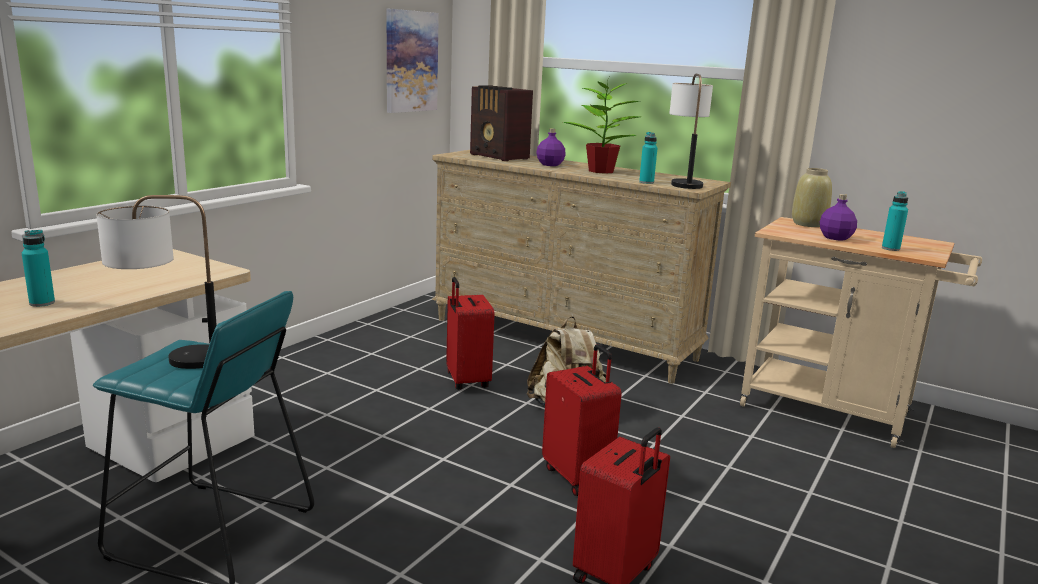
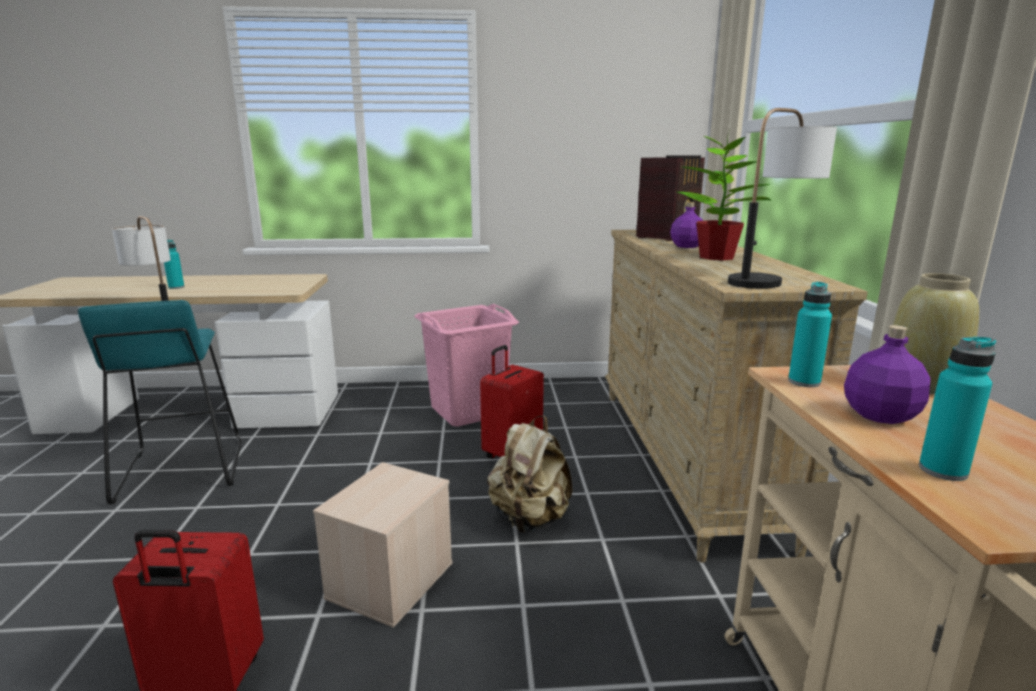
camera: 55 degrees right, 0 degrees up
(358, 368) = (469, 411): none -> pink laundry basket
(410, 61) = (637, 137): picture -> none
(499, 157) = (669, 236): radio -> radio turned 150 degrees counterclockwise
(578, 476) = (391, 581): red suitcase -> beige storage box
(646, 182) = (711, 273): turquoise bottle -> turquoise bottle (804, 382)

